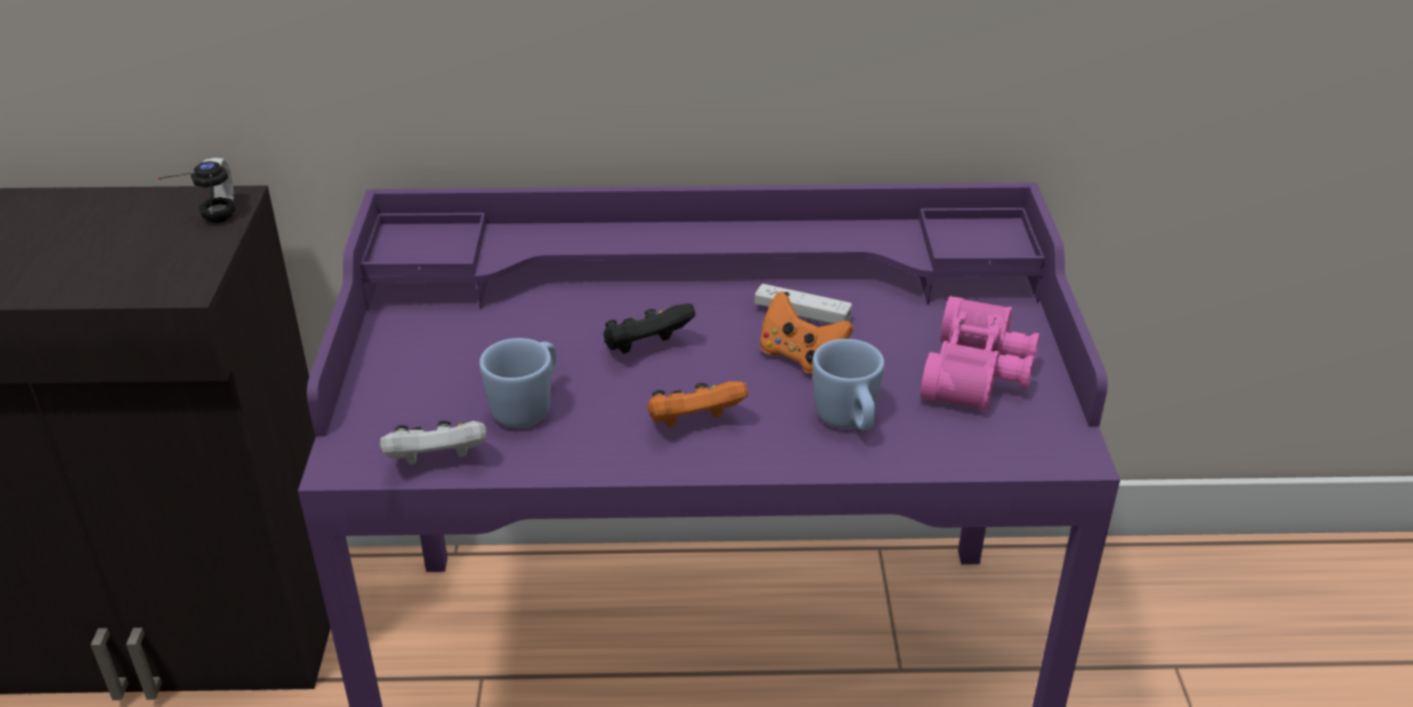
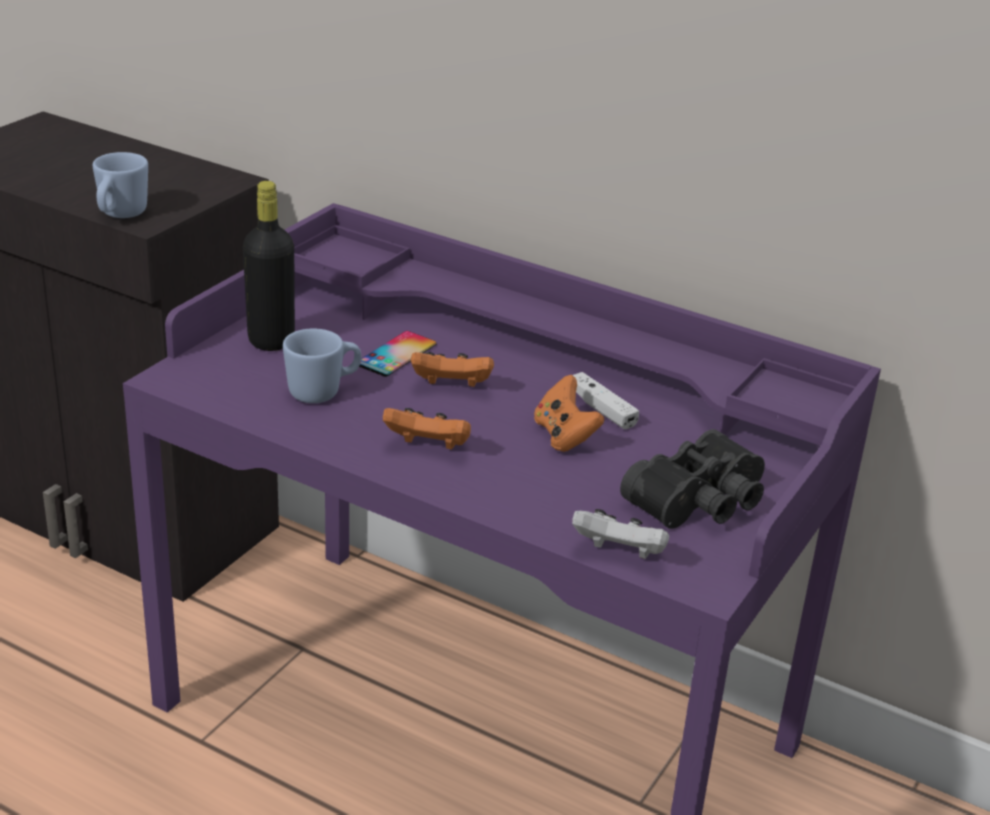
camera: 30 degrees right, 5 degrees down
(203, 230) = (196, 192): headphones -> none
(411, 371) = (271, 340): none -> black bottle
(437, 462) = (226, 401): white game controller -> white game controller (619, 554)
(556, 335) = (396, 354): none -> phone
(646, 348) = (451, 386): black game controller -> orange game controller
(849, 422) = (548, 492): blue mug -> blue mug (120, 215)
(981, 373) = (701, 503): pink binoculars -> black binoculars

